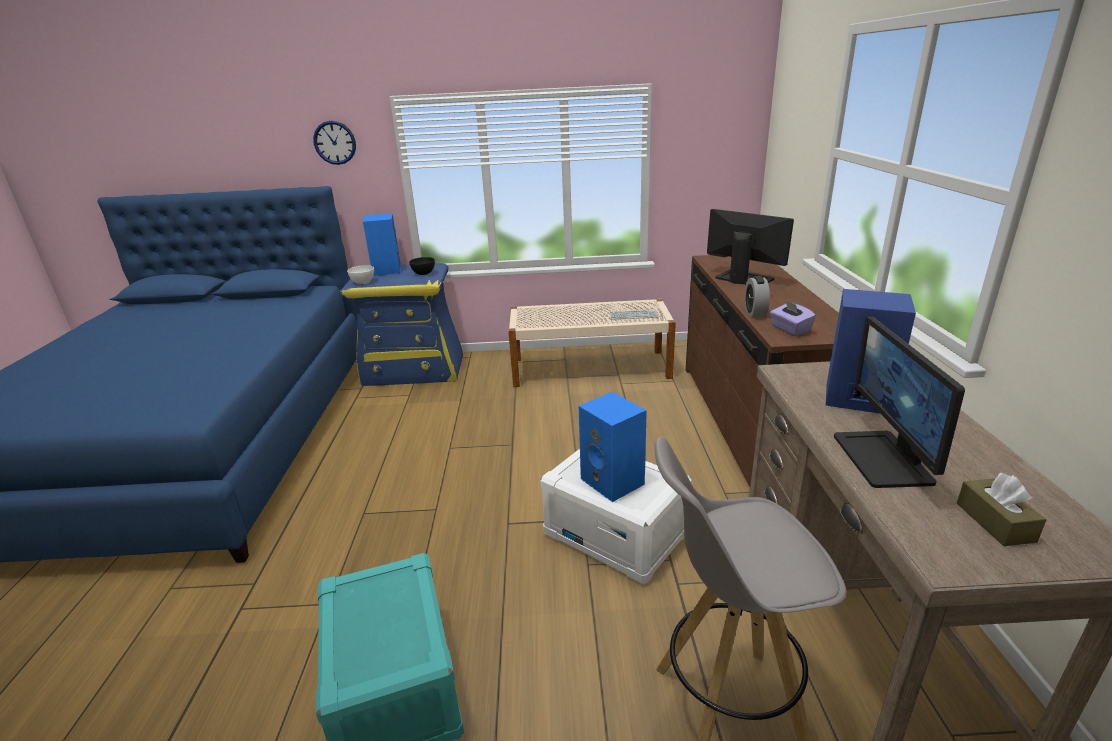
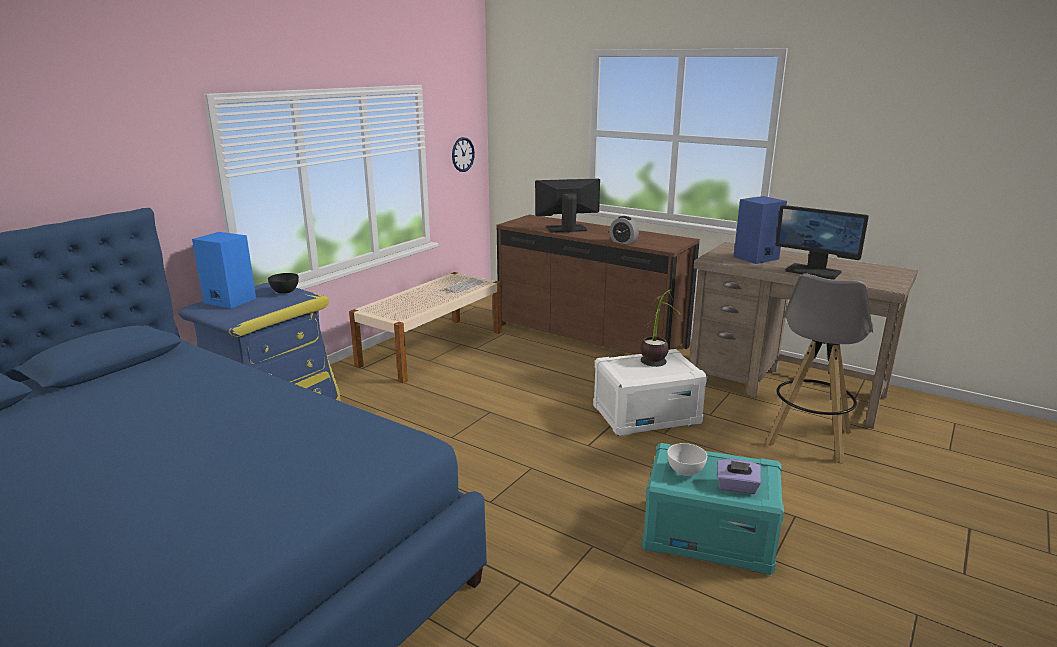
camera: 55 degrees left, 5 degrees down
(335, 142) = (139, 152): wall clock -> wall clock (462, 154)
(362, 282) = (238, 315): white bowl -> white bowl (685, 471)
(614, 482) = (655, 367): blue speaker -> potted plant
(790, 329) = (659, 244): purple tissue box -> purple tissue box (736, 487)
(995, 522) = (872, 274): brown tissue box -> none

